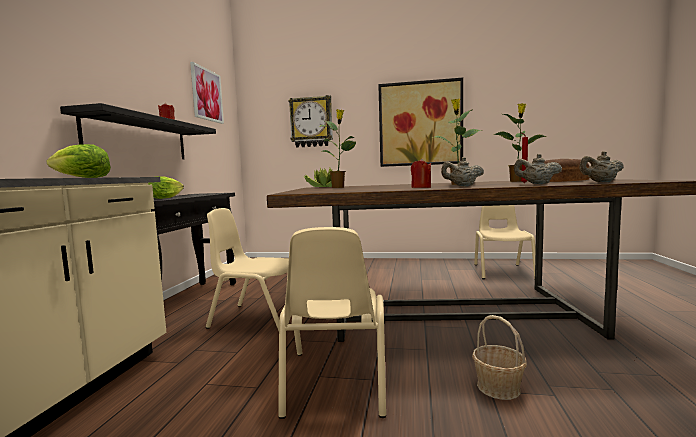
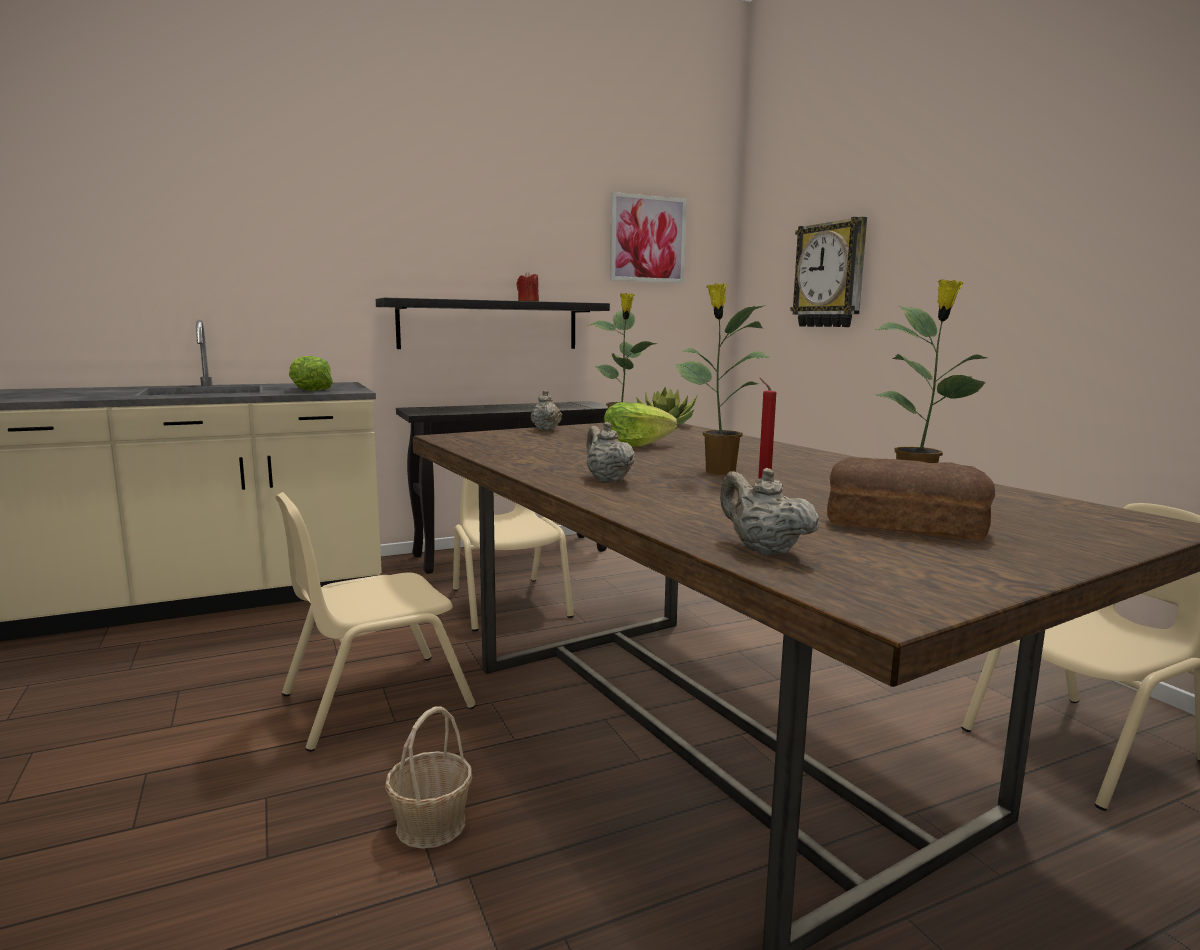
camera: 55 degrees right, 5 degrees up
(165, 198) = (482, 409): lettuce -> lettuce (635, 445)
(420, 124) = (1041, 282): picture -> none
(421, 187) = (566, 466): red candle -> none
(537, 184) = (674, 512): beige teapot -> beige teapot (546, 429)

